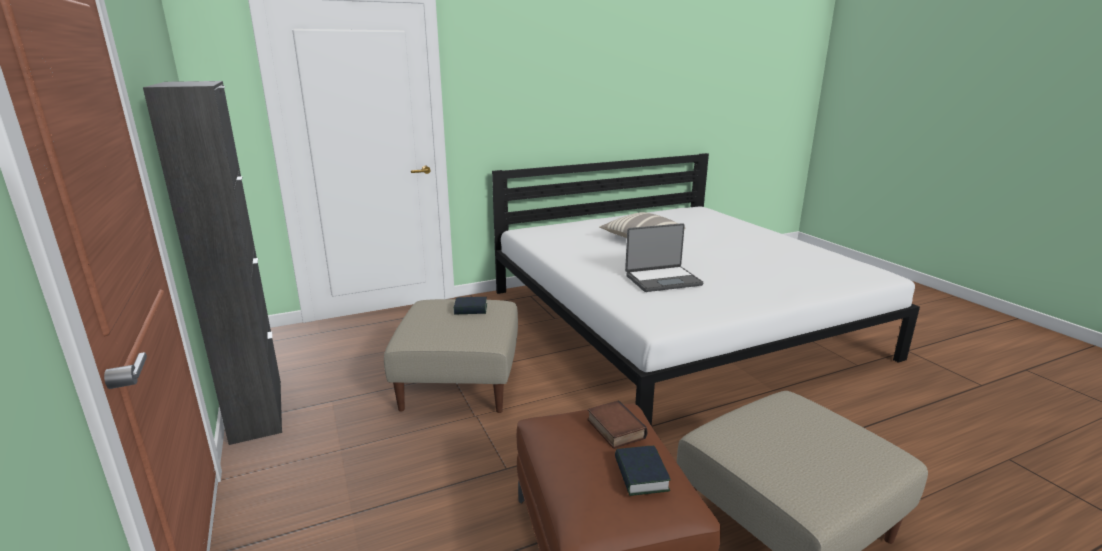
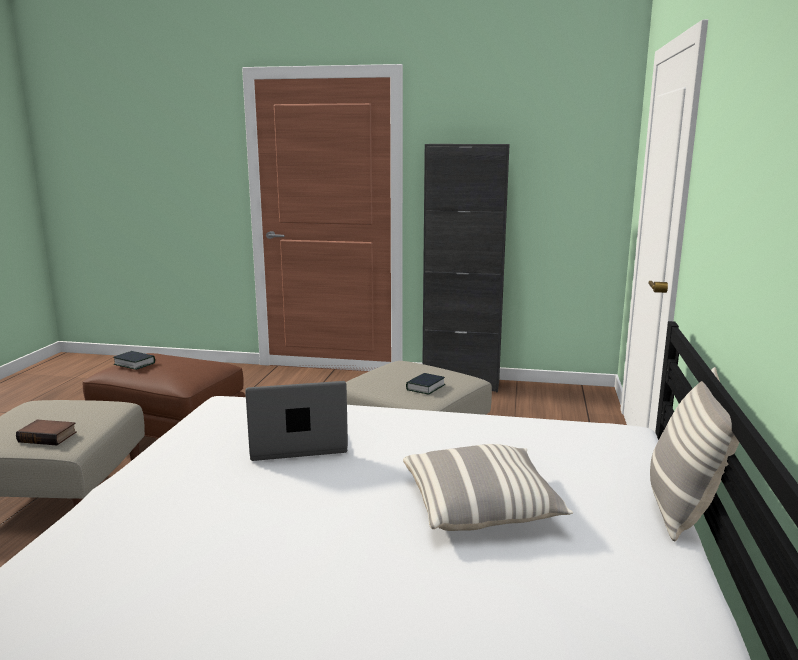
camera: 125 degrees right, 5 degrees down
(585, 219) = (681, 508): none -> pillow
(614, 429) = (173, 369): book -> book (49, 436)
(662, 280) = (297, 444): laptop -> laptop turned 60 degrees clockwise

